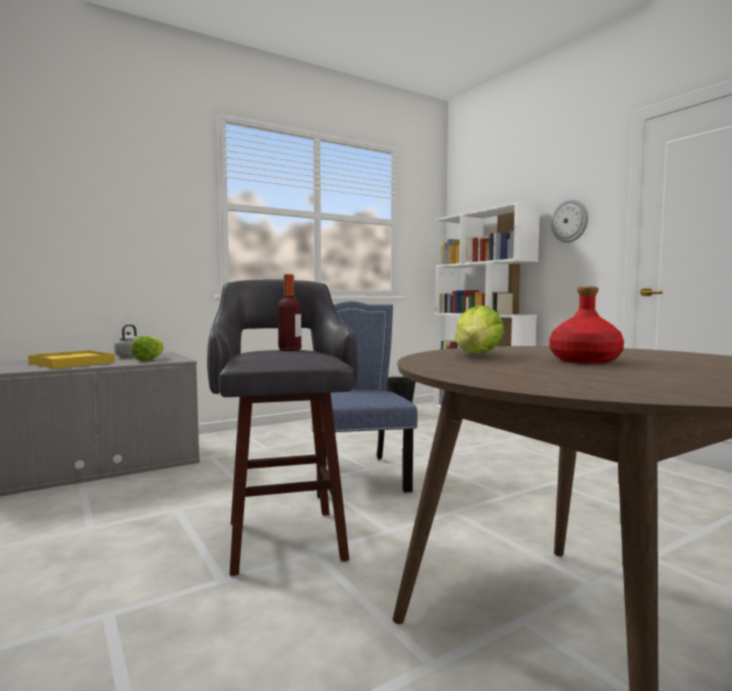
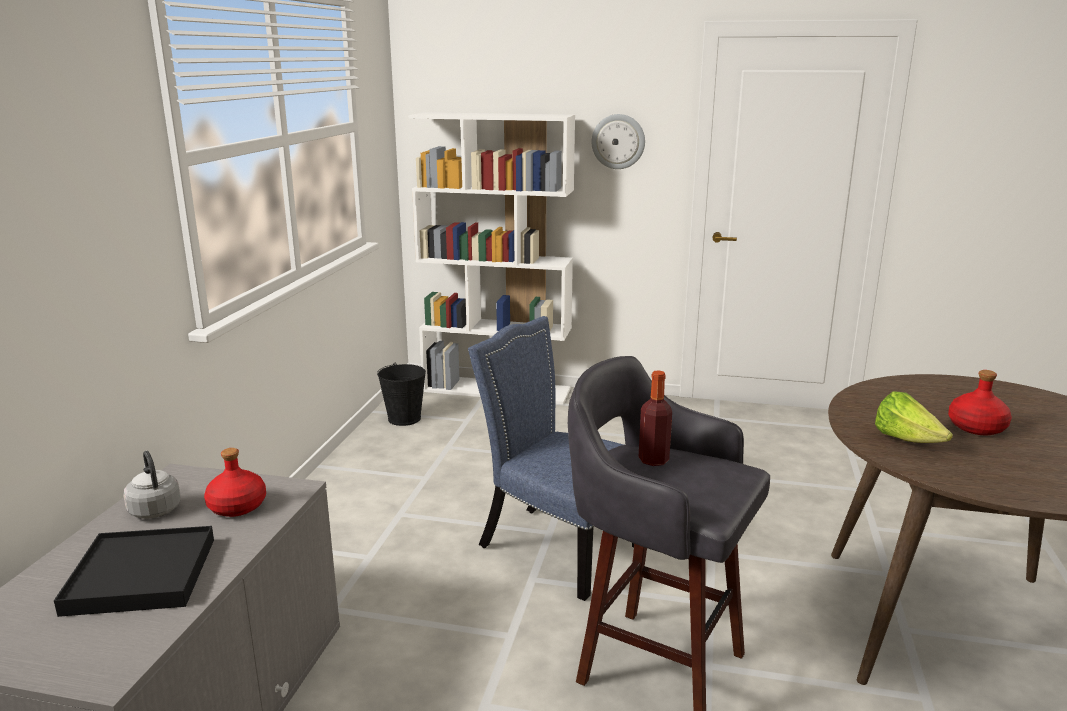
camera: 45 degrees left, 15 degrees up
(72, 363) = (142, 575): yellow tray -> black tray
(149, 359) = (237, 507): lettuce -> red bottle

